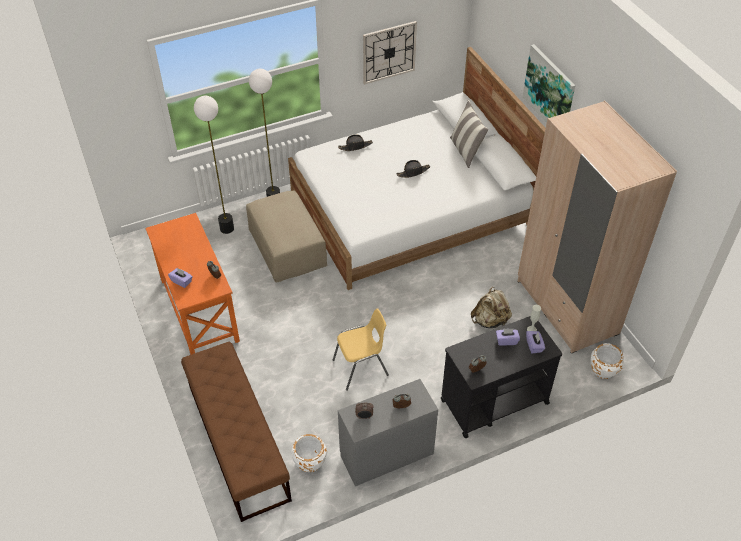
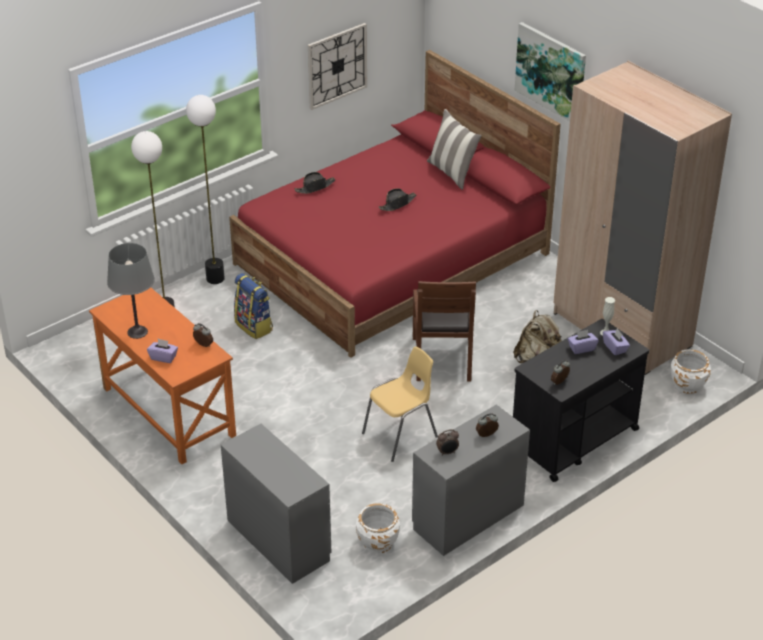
camera: 15 degrees left, 10 degrees down
(172, 254) = (137, 332): none -> grey table lamp
(238, 441) = (279, 539): brown bench -> grey dresser
(287, 248) = (254, 326): beige ottoman -> backpack
(410, 208) = (393, 259): white bed -> red bed
(417, 305) = (442, 358): none -> brown chair

